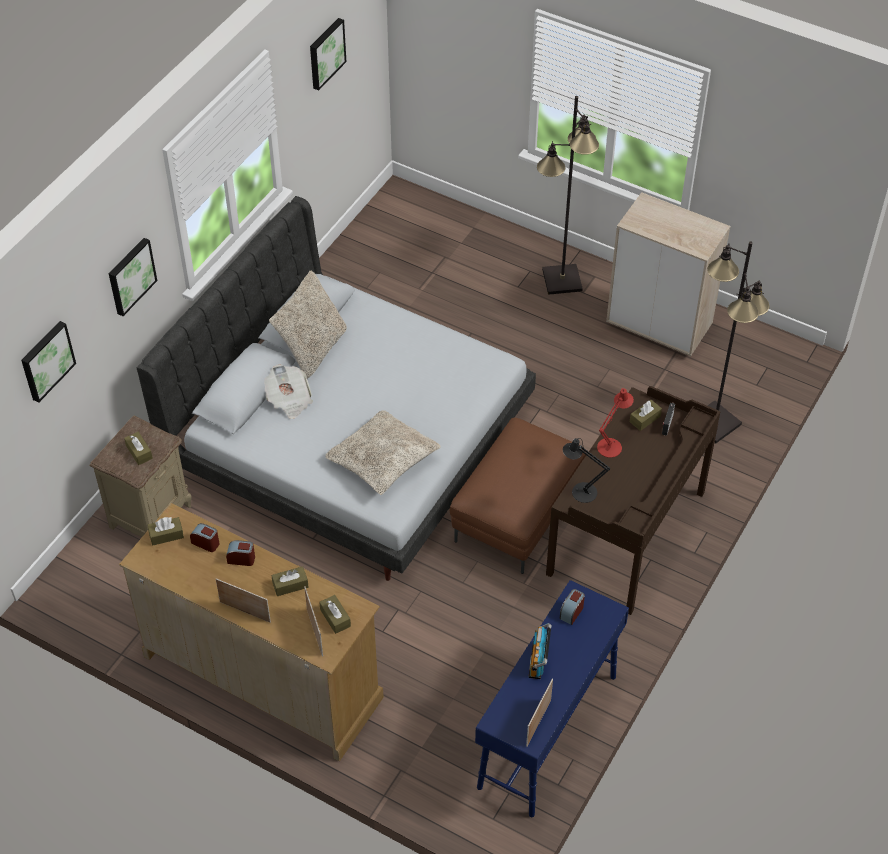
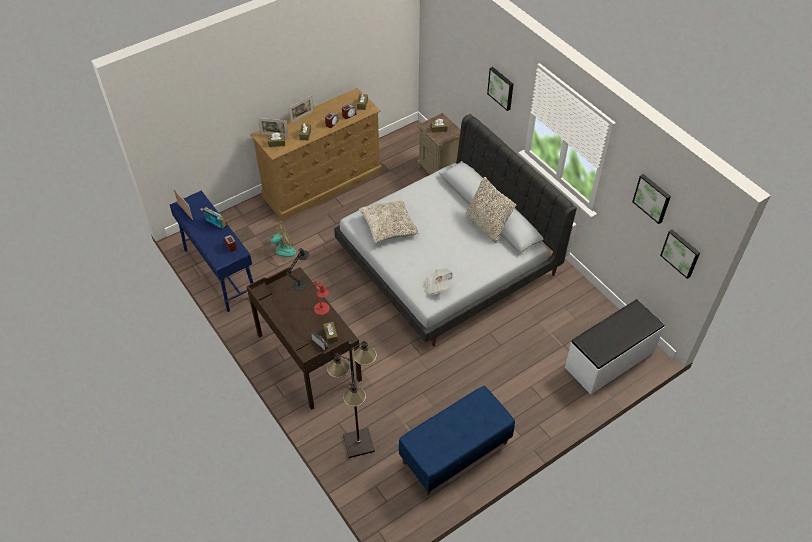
camera: 115 degrees right, 0 degrees up
(46, 360) = (456, 49): picture -> picture (681, 253)
(289, 400) = (453, 204): newspaper -> newspaper (436, 286)
(429, 226) = (610, 360): none -> white bench
(455, 664) = (280, 253): none -> fan
(516, 514) = (352, 312): brown ottoman -> none
(561, 280) = (525, 414): black floor lamp -> none
(660, 327) = (455, 453): beige cabinet -> blue bench

